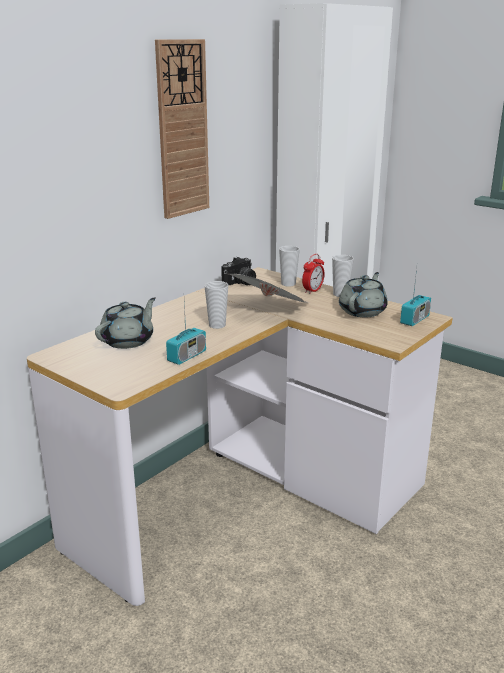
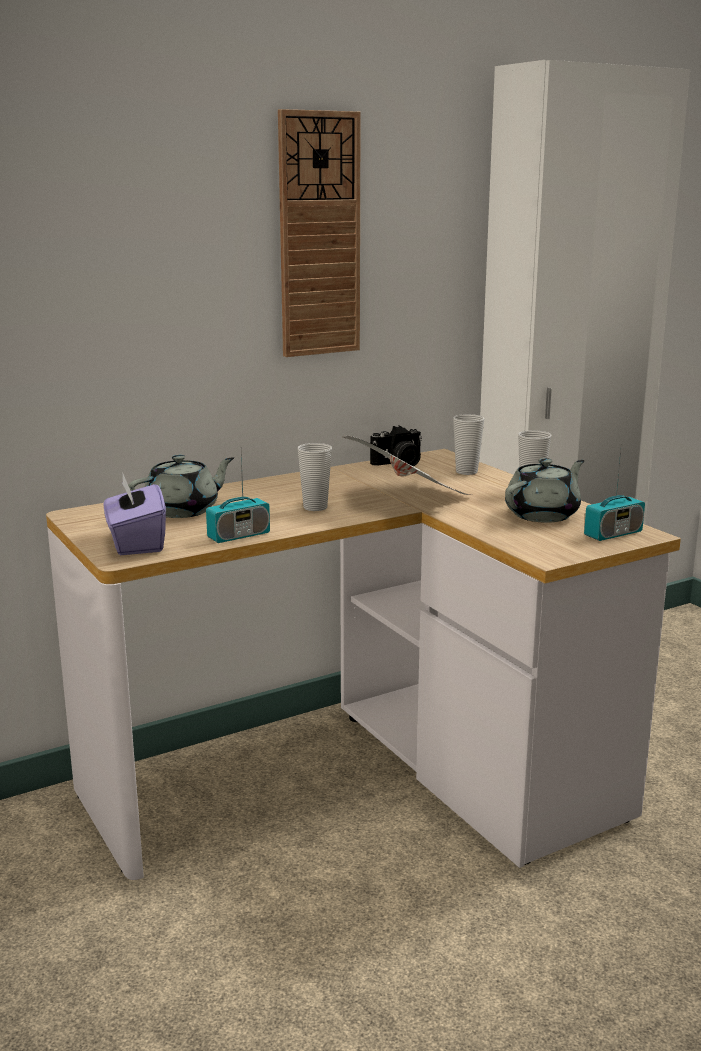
camera: 20 degrees right, 5 degrees down
(119, 373) = (136, 543): none -> purple tissue box
(312, 290) = (494, 483): alarm clock -> none

